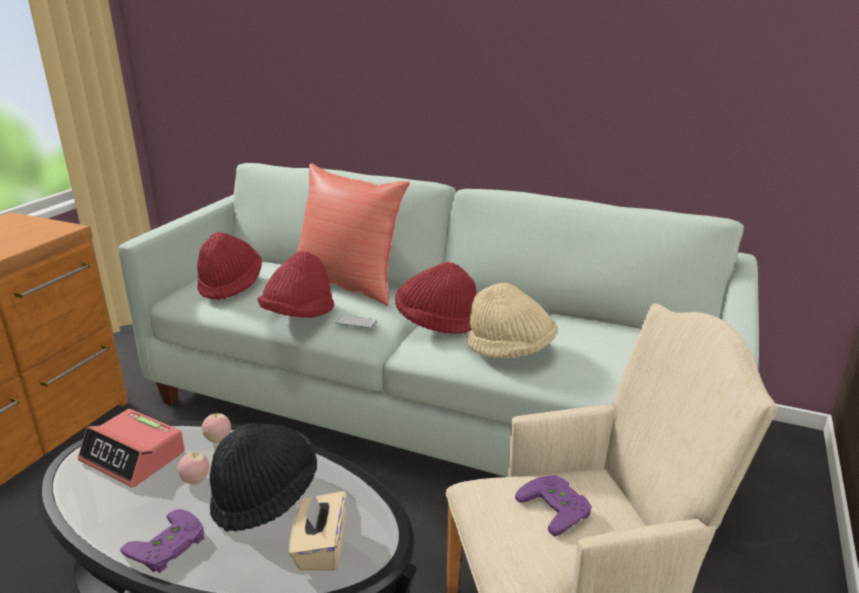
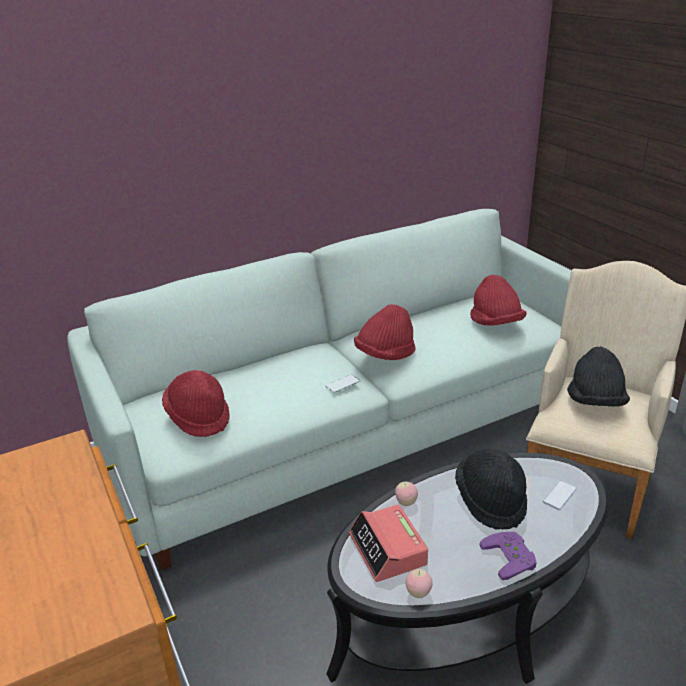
camera: 50 degrees left, 5 degrees up
(134, 457) = (388, 550): alarm clock -> alarm clock turned 90 degrees clockwise
(196, 480) = (446, 527): apple -> apple (418, 593)
(298, 315) = (301, 403): red hat -> red hat (495, 323)
(321, 548) = (559, 495): beige tissue box -> phone
(348, 283) = (273, 365): red pillow -> none
(510, 350) = (452, 345): beige hat -> none
(558, 507) = (595, 402): purple game controller -> black hat

